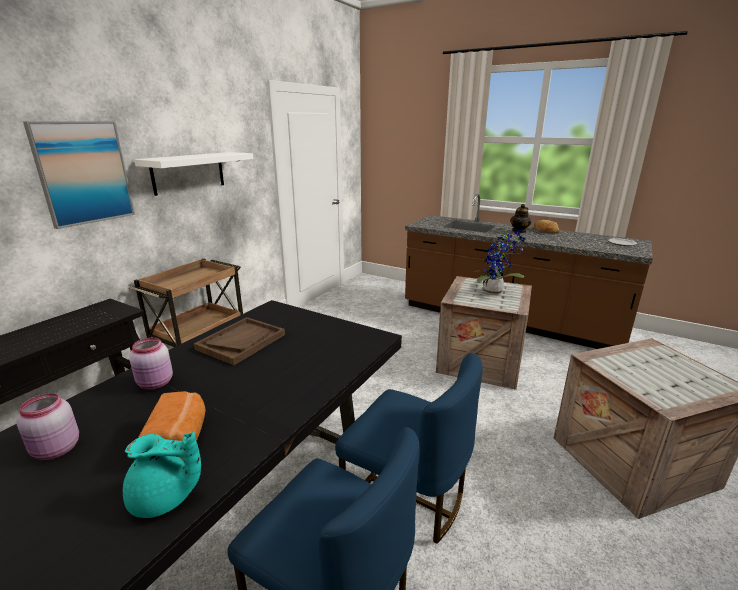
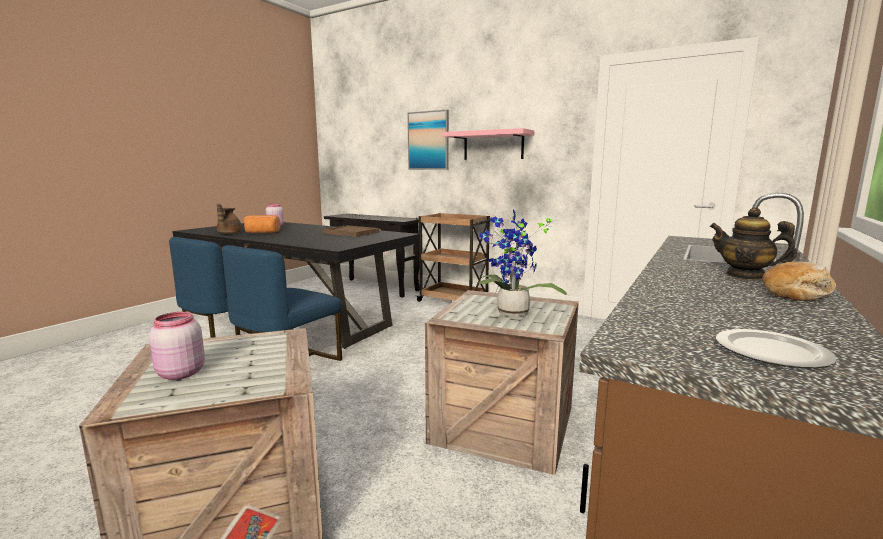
camera: 90 degrees right, 10 degrees down
(156, 384) = (314, 228): pink jar -> pink jar (179, 374)
(165, 499) = (228, 233): turquoise teapot -> brown teapot
(188, 172) = (493, 145): white shelf -> pink shelf

